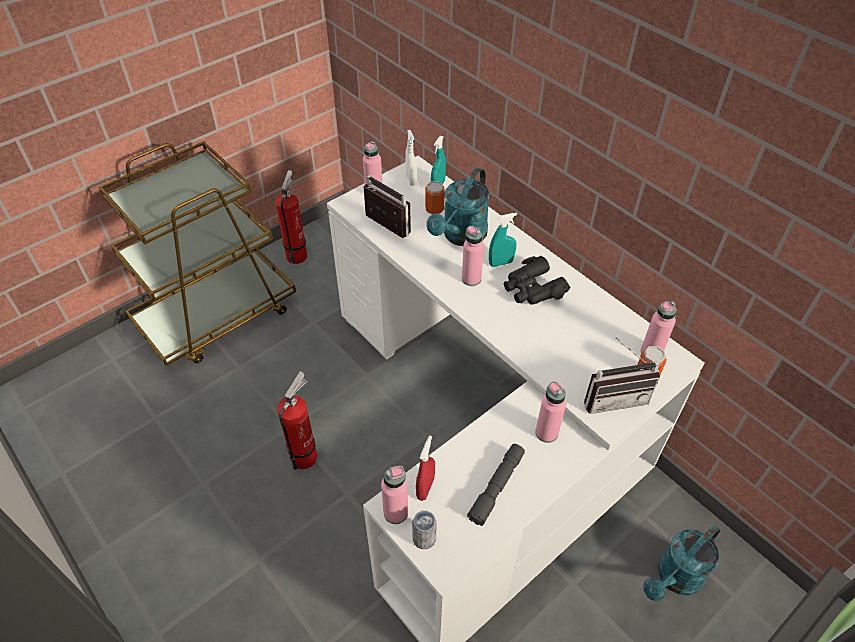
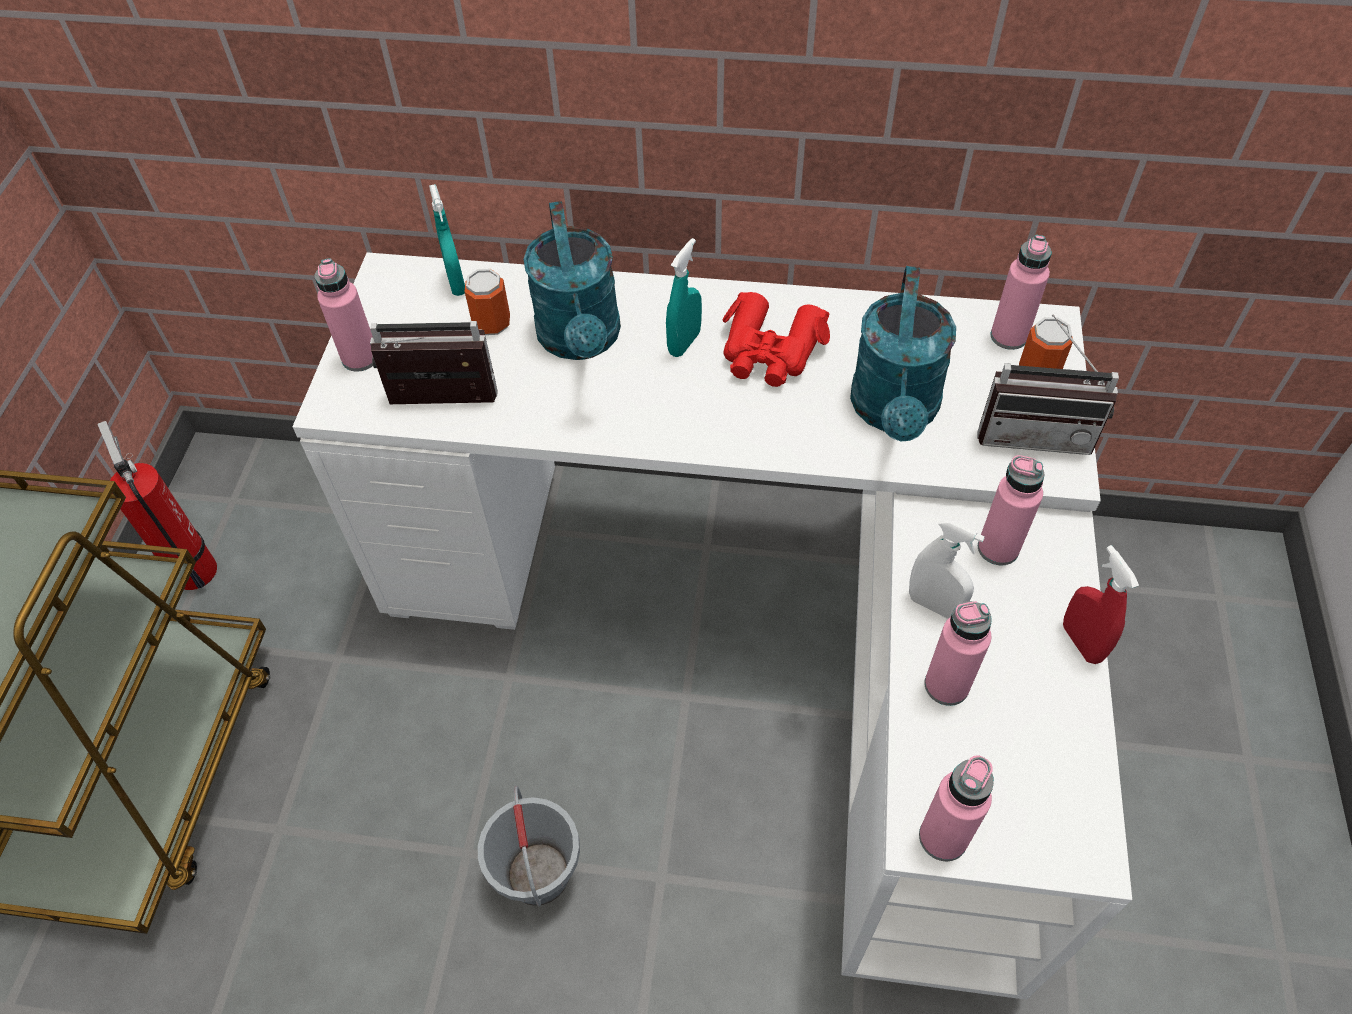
camera: 40 degrees left, 5 degrees up
(306, 454) = (537, 873): fire extinguisher -> grey bucket
(411, 180) = (401, 299): white spray bottle -> white spray bottle (934, 605)
(424, 538) = (1020, 839): can -> none
(425, 488) = (940, 763): red spray bottle -> red spray bottle (1081, 642)
(471, 279) = (669, 396): pink bottle -> pink bottle (946, 685)
(496, 487) = (1024, 678): grey flashlight -> none
(533, 289) = (770, 351): black binoculars -> red binoculars
(614, 397) = (1034, 431): radio -> radio turned 60 degrees clockwise
(675, 579) = (1148, 631): turquoise watering can -> turquoise watering can (895, 412)

